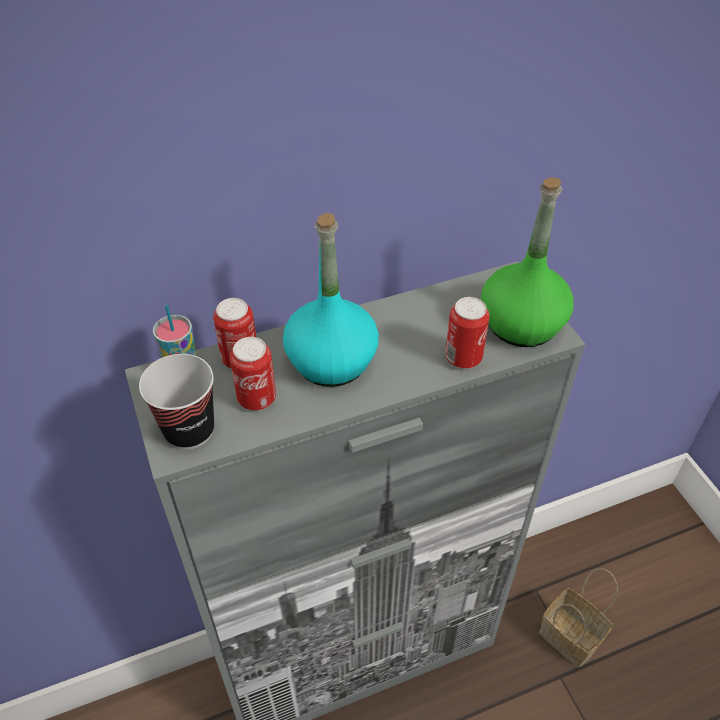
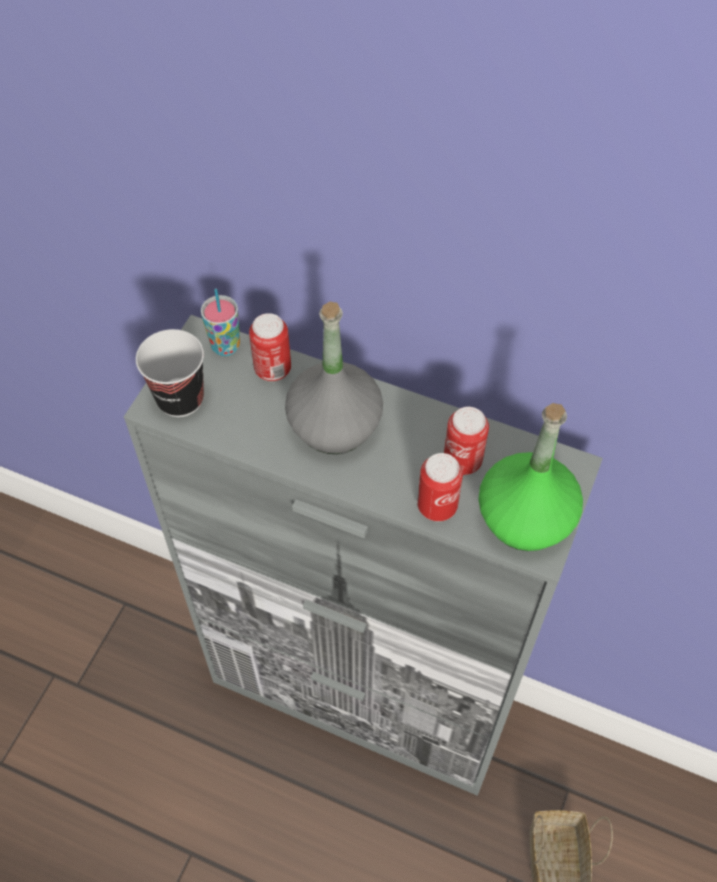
camera: 45 degrees right, 10 degrees up
(257, 399) = (249, 412): can -> can (462, 461)
(331, 361) = (334, 425): turquoise bottle -> grey bottle

